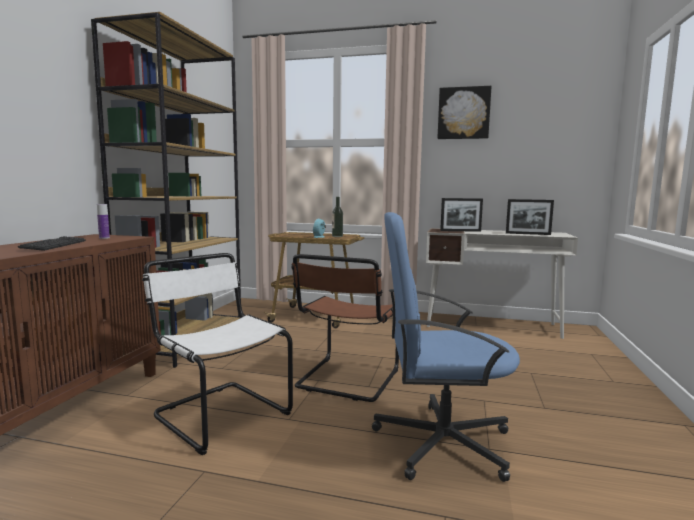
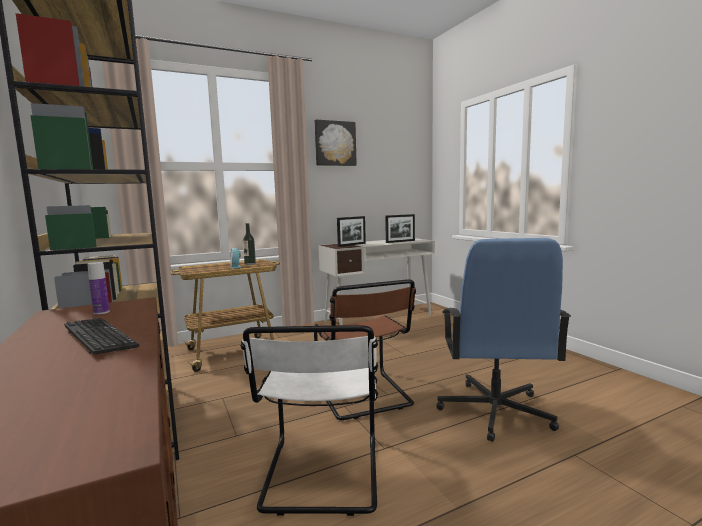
camera: 40 degrees left, 0 degrees up
(219, 413) = (321, 476): white chair -> white chair turned 90 degrees counterclockwise
(440, 442) = (494, 411): blue office chair -> blue office chair turned 45 degrees counterclockwise

